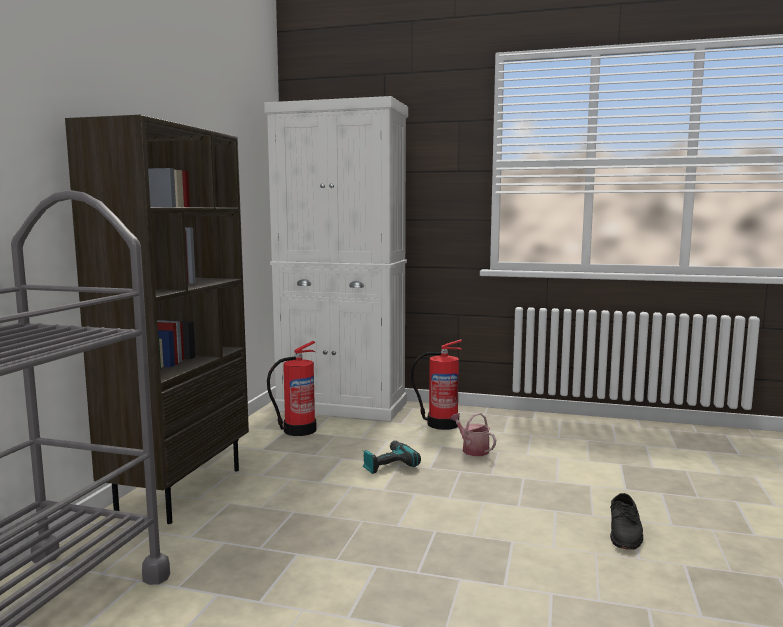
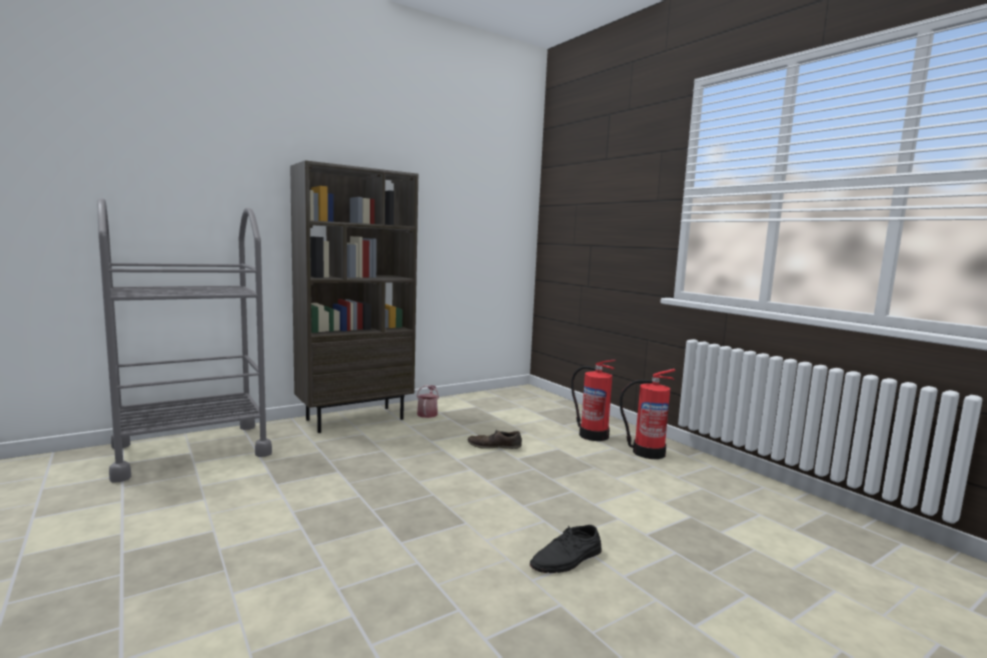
camera: 40 degrees right, 0 degrees up
(298, 430) = (483, 408): fire extinguisher -> fire extinguisher (647, 452)
(342, 406) = (544, 403): white cabinet -> none
(388, 464) = (494, 446): power drill -> brown shoe
(472, 449) = (576, 459): watering can -> watering can (427, 413)

